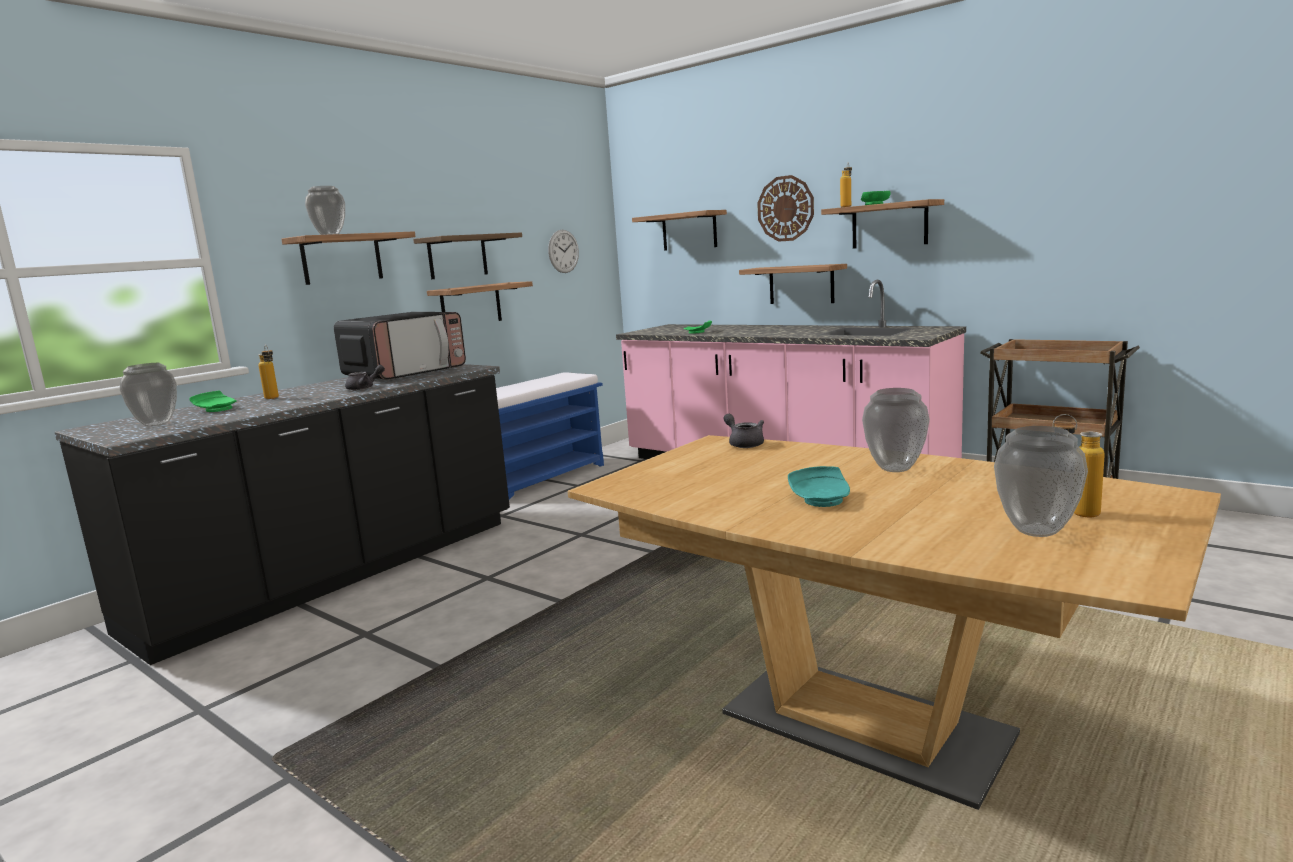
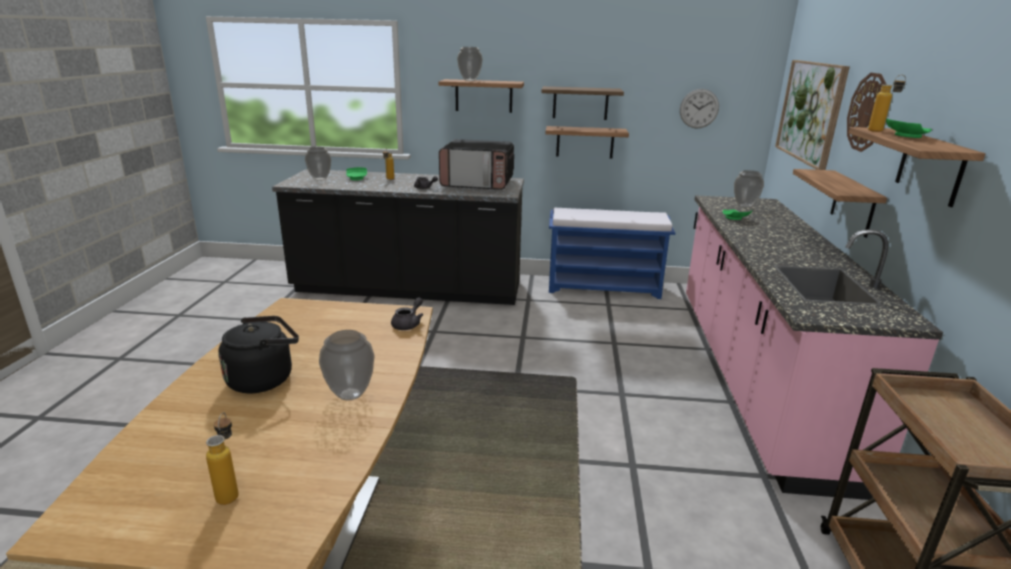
camera: 55 degrees right, 10 degrees up
(689, 231) = (810, 112): shelf -> picture
(822, 499) = (264, 378): turquoise plate -> black kettle
(1037, 530) = (185, 476): vase -> vase (745, 206)

